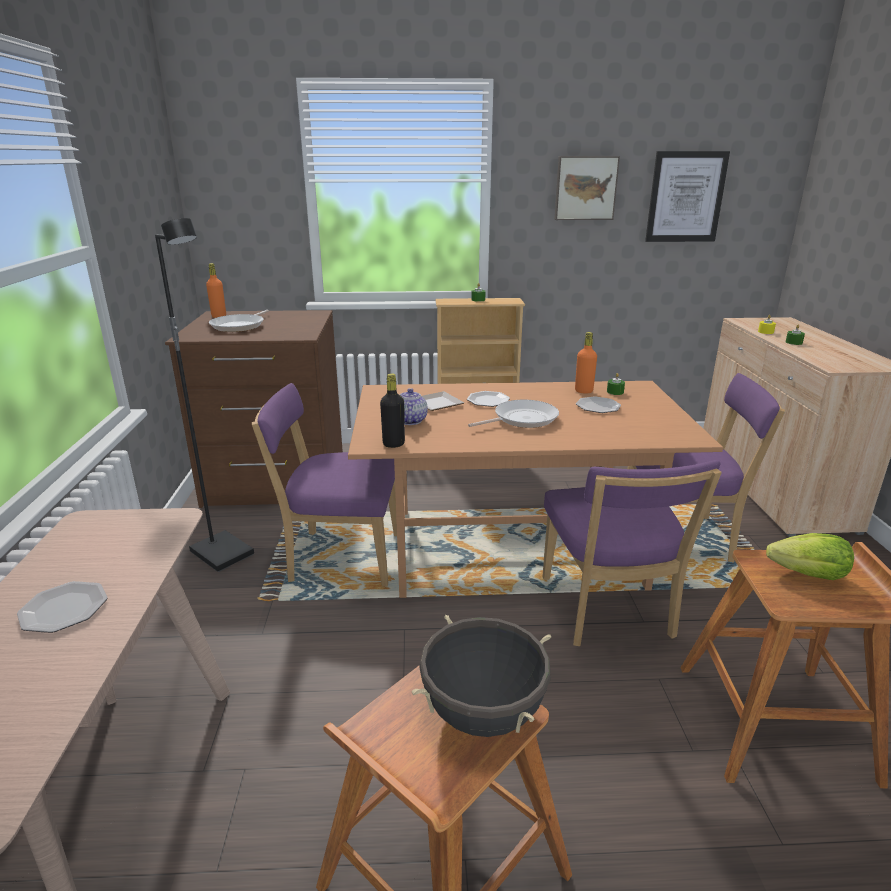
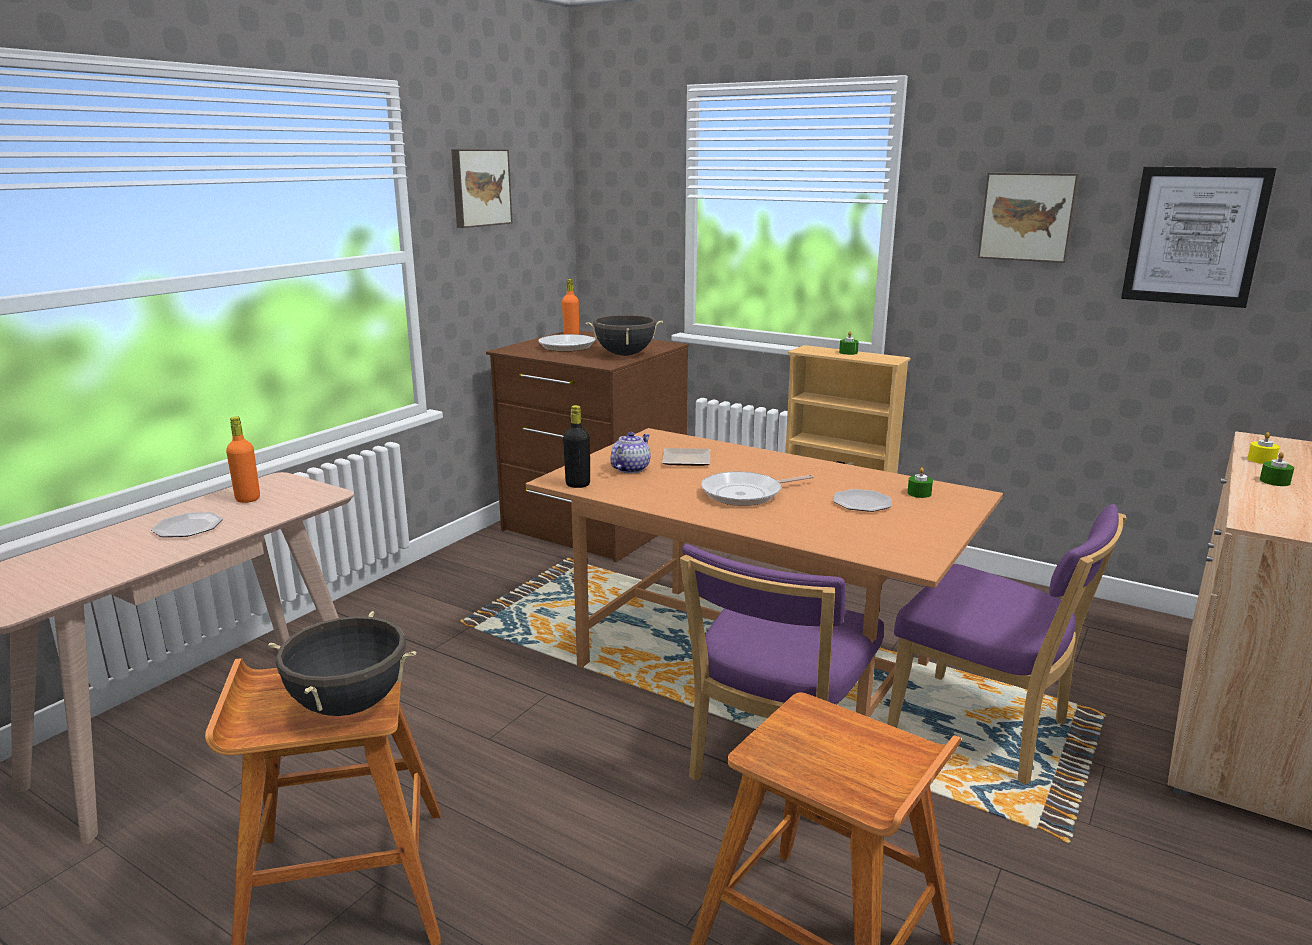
camera: 35 degrees right, 5 degrees down
(125, 175) = (479, 187): none -> picture
(224, 553) = (477, 575): black floor lamp -> none
(302, 326) = (624, 355): none -> black cooking pot
(340, 557) = (567, 611): purple chair -> none
(487, 400) = (745, 469): plate -> none
(522, 419) = (746, 494): frying pan -> frying pan turned 150 degrees clockwise
(583, 391) = (879, 484): orange bottle -> orange bottle (248, 499)
(808, 575) = (841, 745): lettuce -> none

